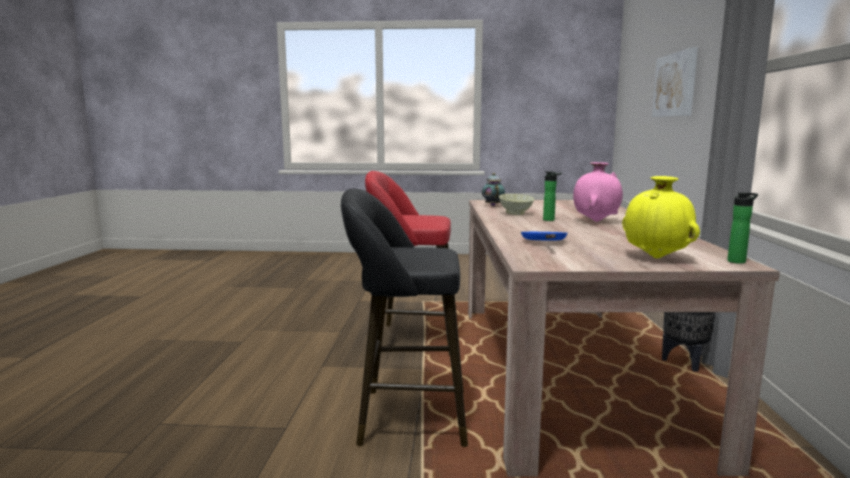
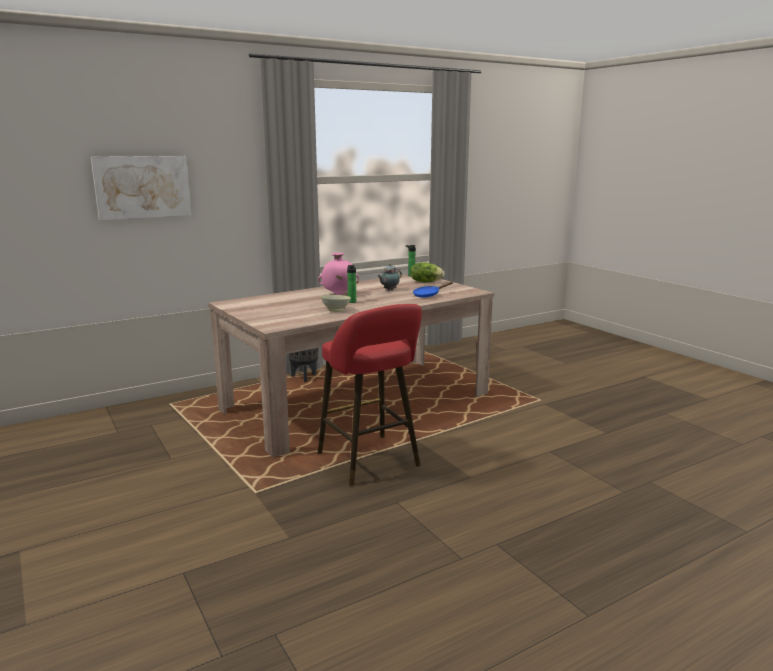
camera: 125 degrees left, 5 degrees up
(406, 416) = (481, 426): black stool -> none
(492, 205) = (298, 321): teapot -> teapot (389, 290)
(656, 257) = (426, 282): yellow vase -> lettuce

